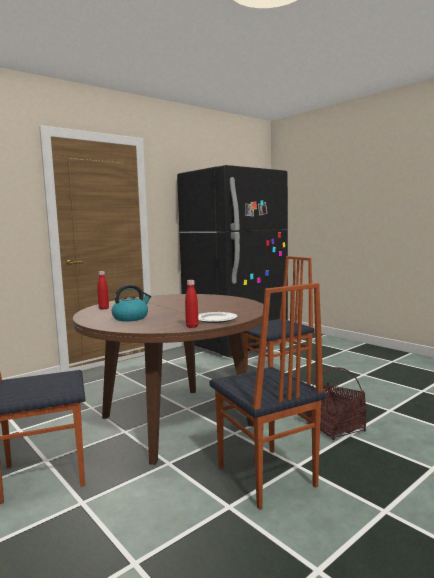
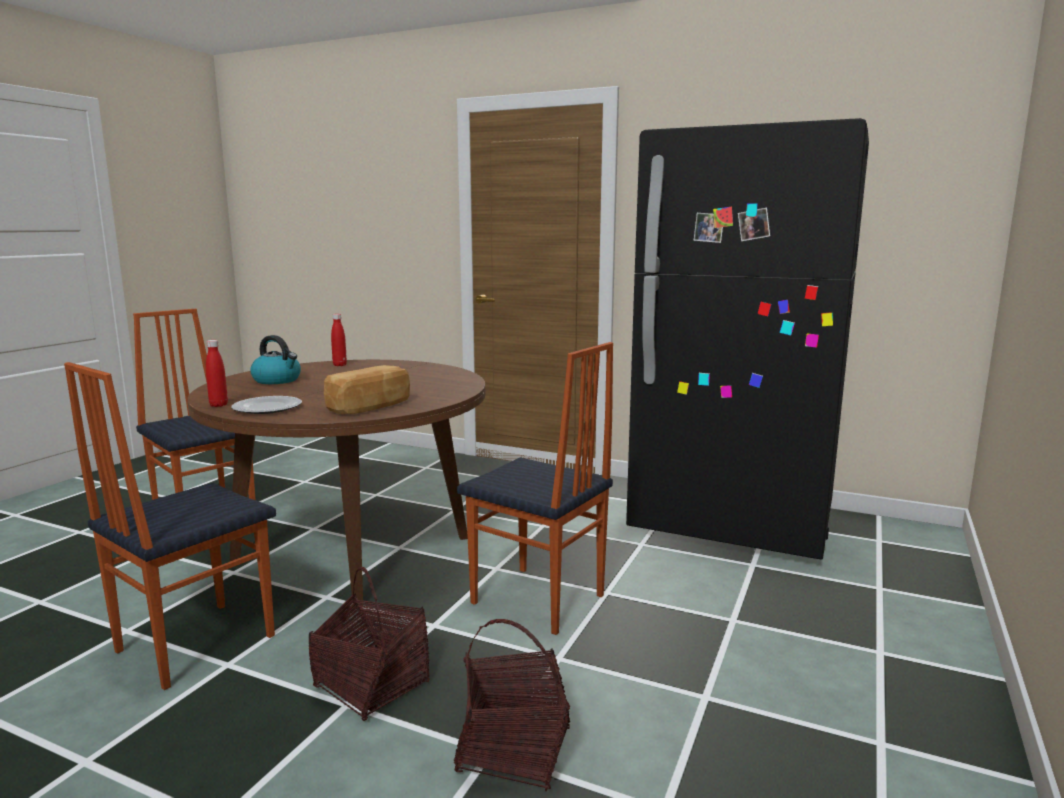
camera: 65 degrees right, 5 degrees up
(239, 306) = (370, 407): none -> bread
(389, 406) = (514, 751): none -> basket

